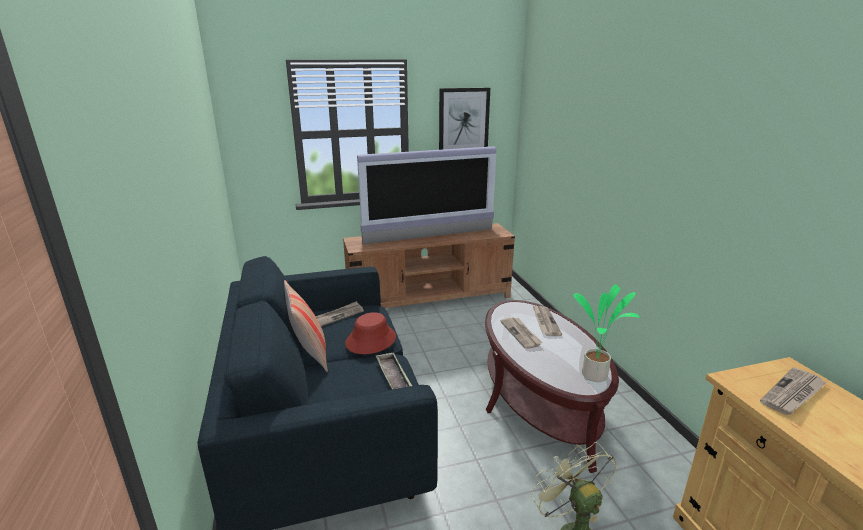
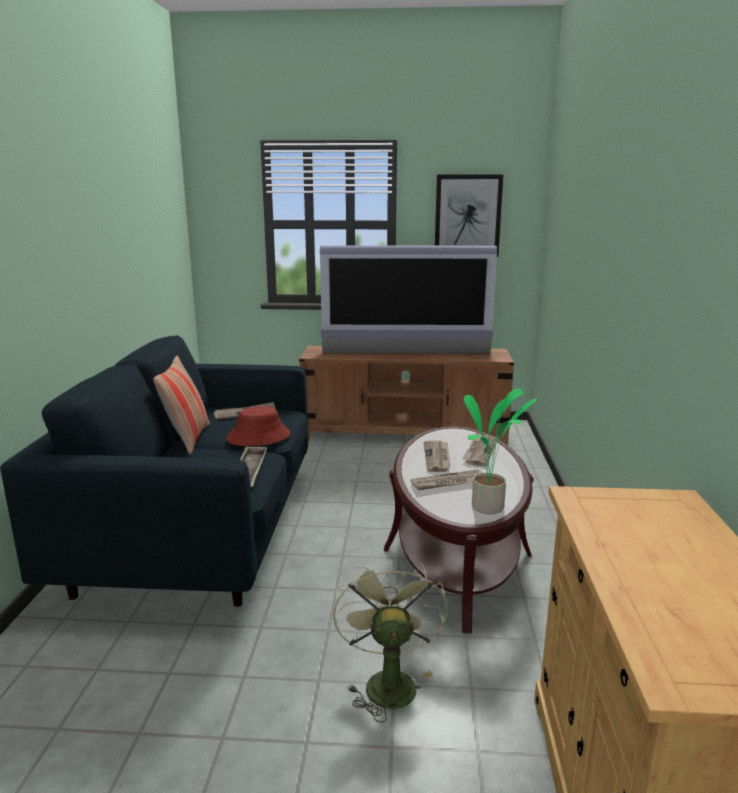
camera: 20 degrees right, 5 degrees down
(793, 394) = (642, 519): newspaper -> newspaper (449, 483)

